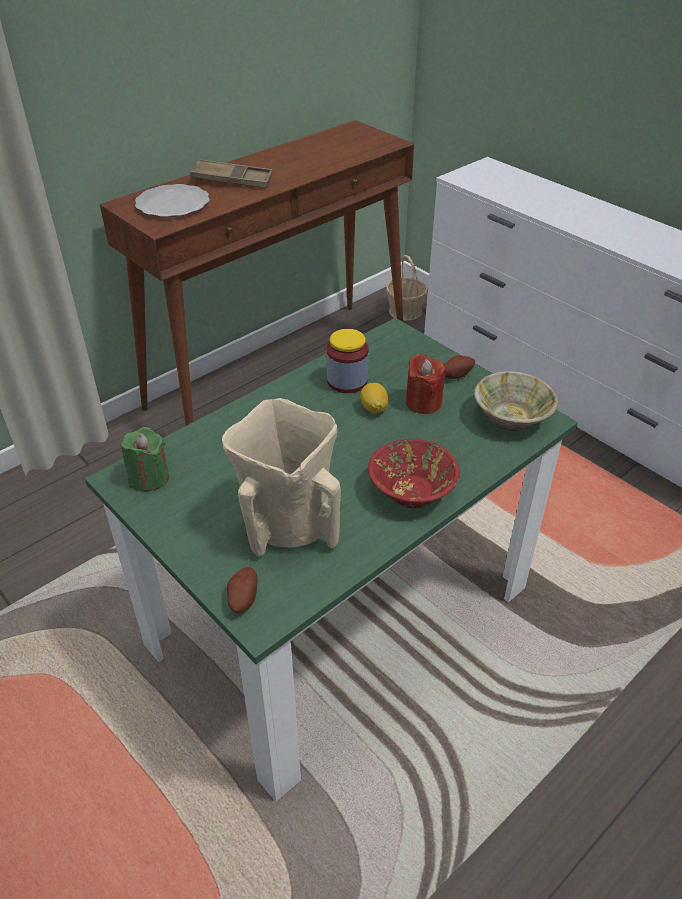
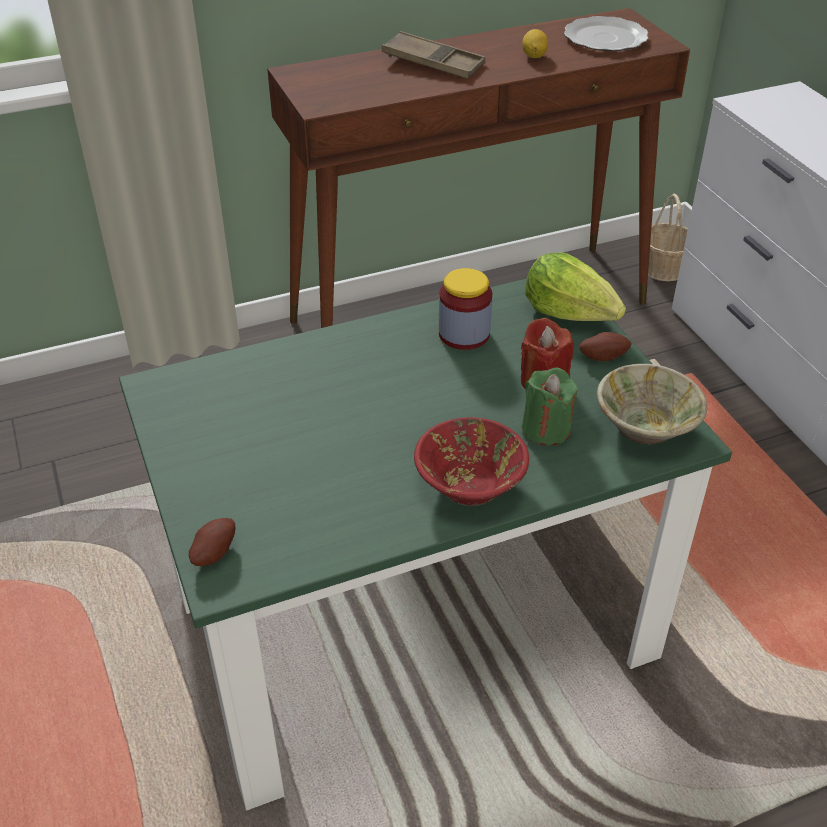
camera: 20 degrees right, 0 degrees up
(149, 478) = (184, 393): green candle -> green candle (546, 429)
(171, 204) = (346, 81): plate -> plate (604, 38)
(288, 524) = (306, 483): beige vase -> none
(374, 408) = (478, 374): lemon -> lemon (534, 56)
(415, 348) = (570, 312): none -> lettuce

